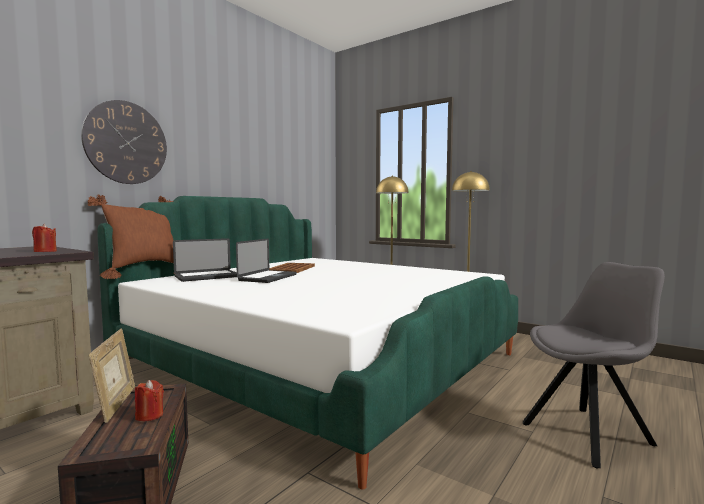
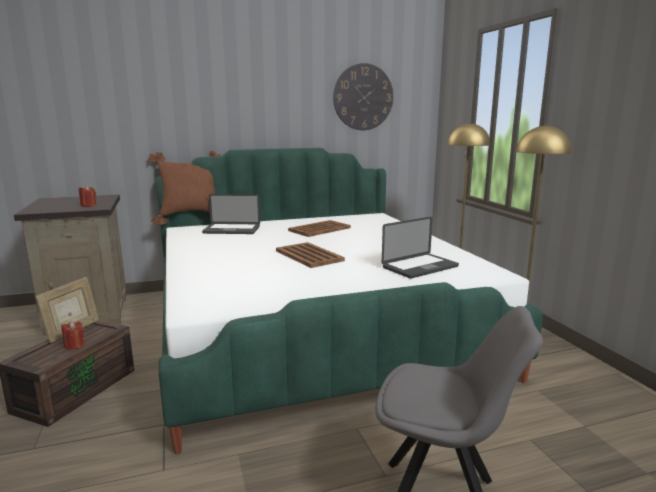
camera: 35 degrees right, 10 degrees up
(126, 143) = (180, 104): wall clock -> wall clock (363, 97)
(268, 277) = (272, 239): laptop -> laptop (420, 267)
(334, 282) = (309, 256): none -> brown tray

